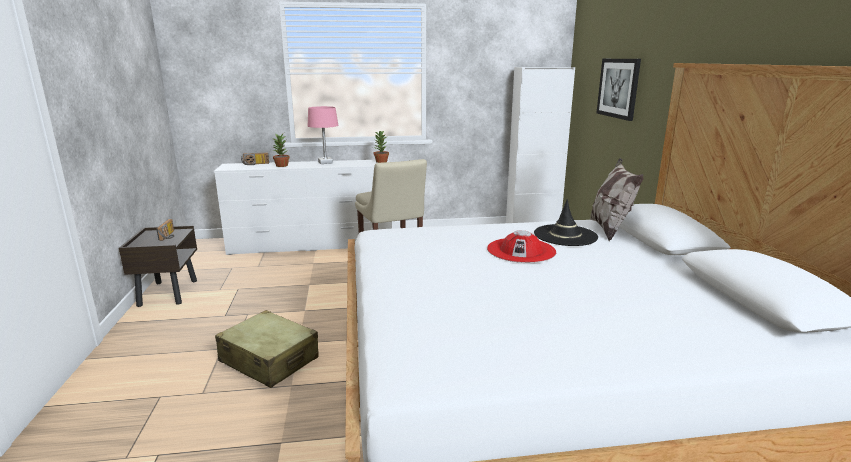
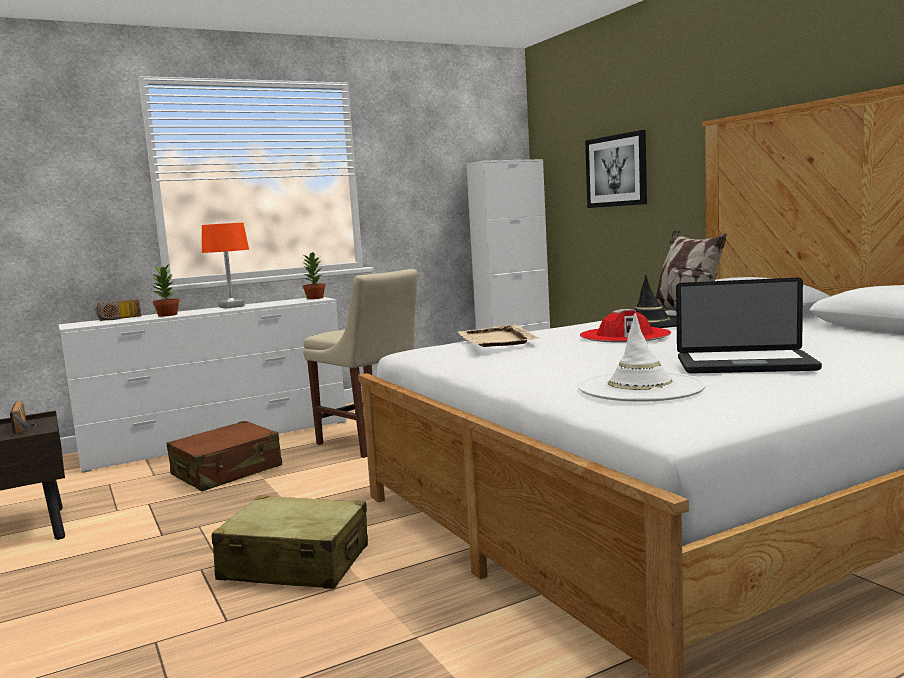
camera: 20 degrees left, 10 degrees down
(295, 273) = (227, 471): none -> brown suitcase
(325, 162) = (231, 307): pink table lamp -> orange table lamp
(431, 235) = (496, 340): none -> beige tray
(440, 324) = (640, 387): none -> white hat
(551, 315) = (745, 364): none -> laptop

